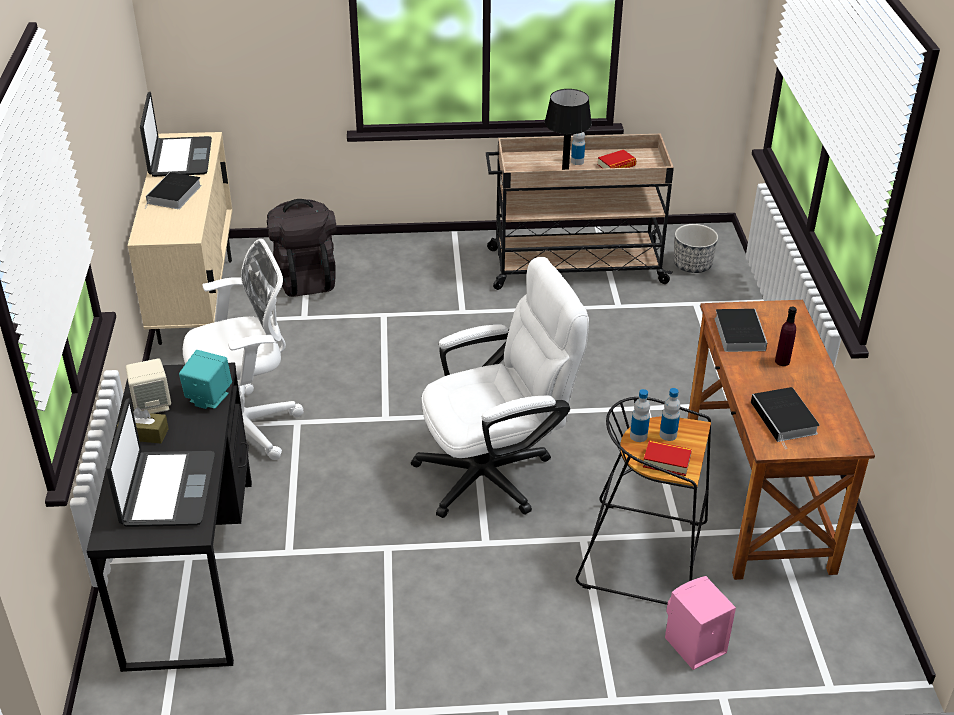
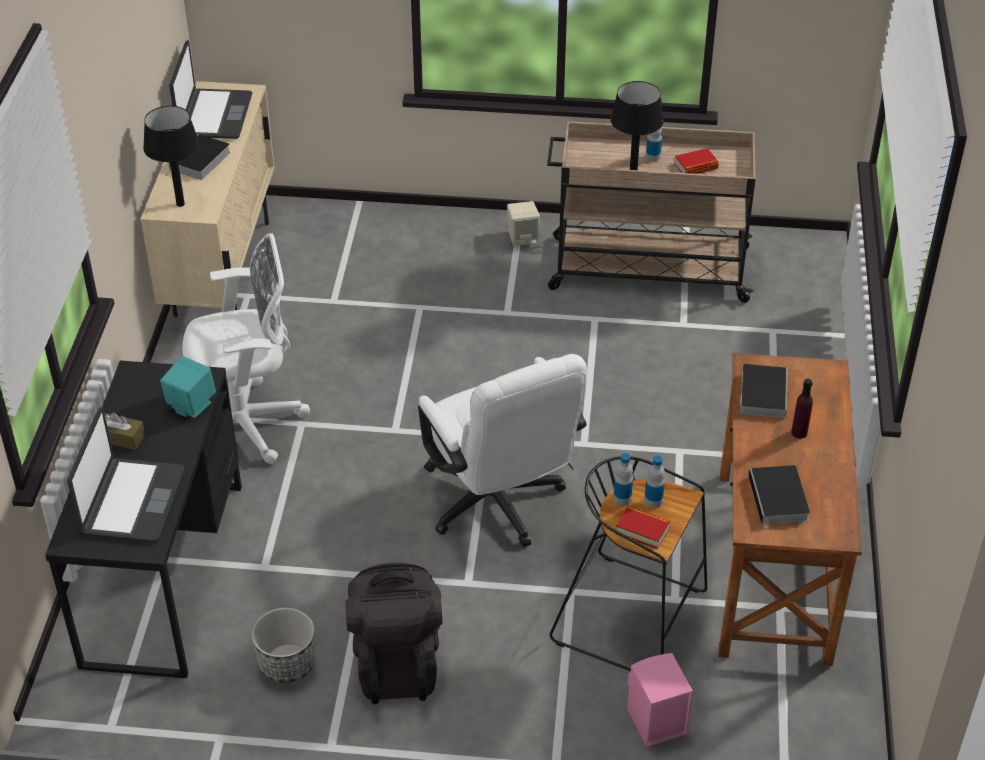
camera: 10 degrees right, 5 degrees up
(152, 405) = (134, 406): beige speaker -> beige speaker (523, 237)
(163, 230) = (181, 204): none -> black table lamp
(305, 277) = (345, 252): black backpack -> black backpack (397, 663)
(496, 472) = (498, 506): white office chair -> white office chair turned 75 degrees clockwise
(692, 265) = (782, 282): planter -> planter (286, 664)

